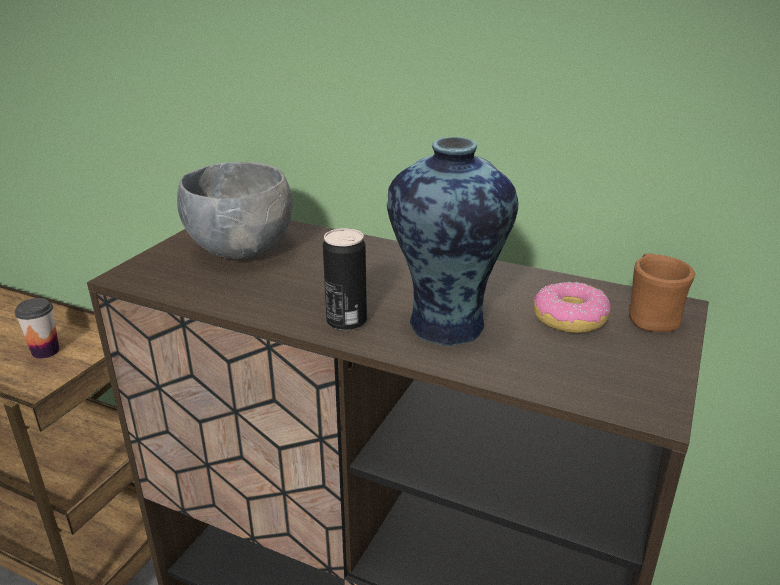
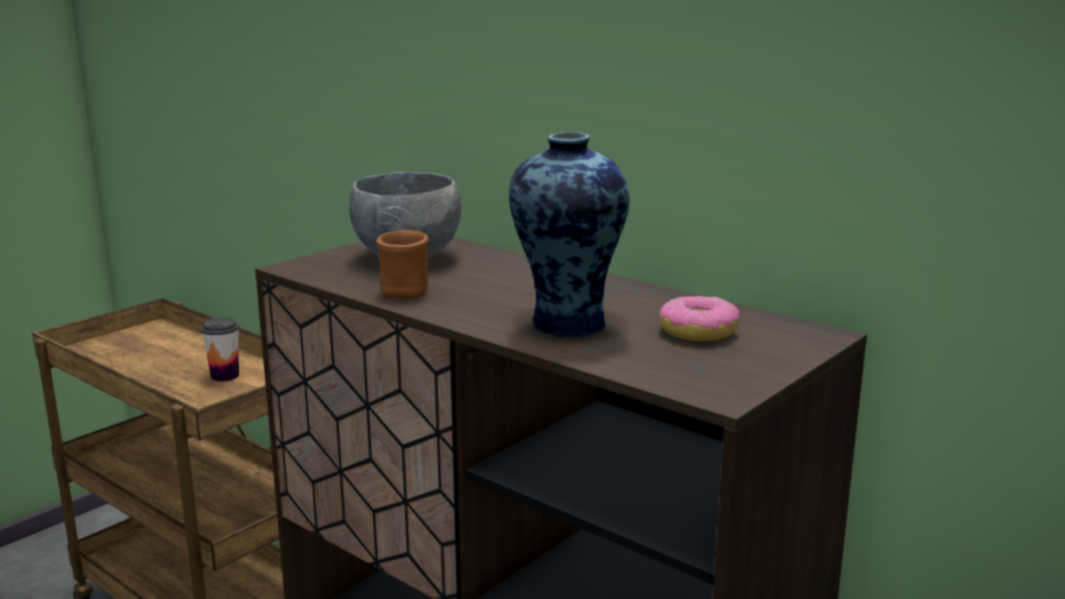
camera: 15 degrees right, 10 degrees down
(346, 321) = (474, 313): can -> none
(649, 317) = (786, 338): brown mug -> brown mug (408, 290)

